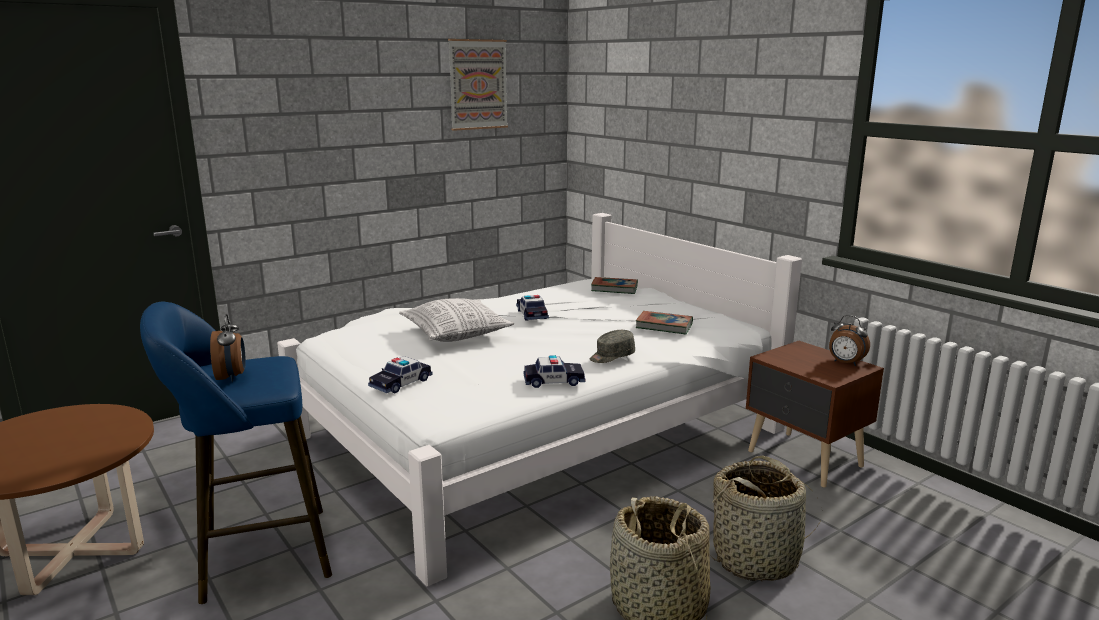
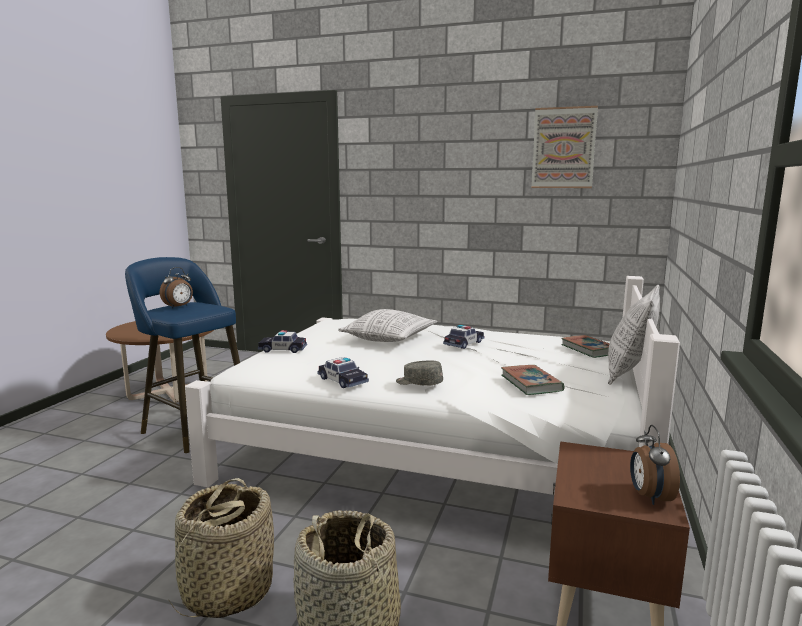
camera: 55 degrees right, 5 degrees down
(679, 298) = (629, 374): none -> pillow

